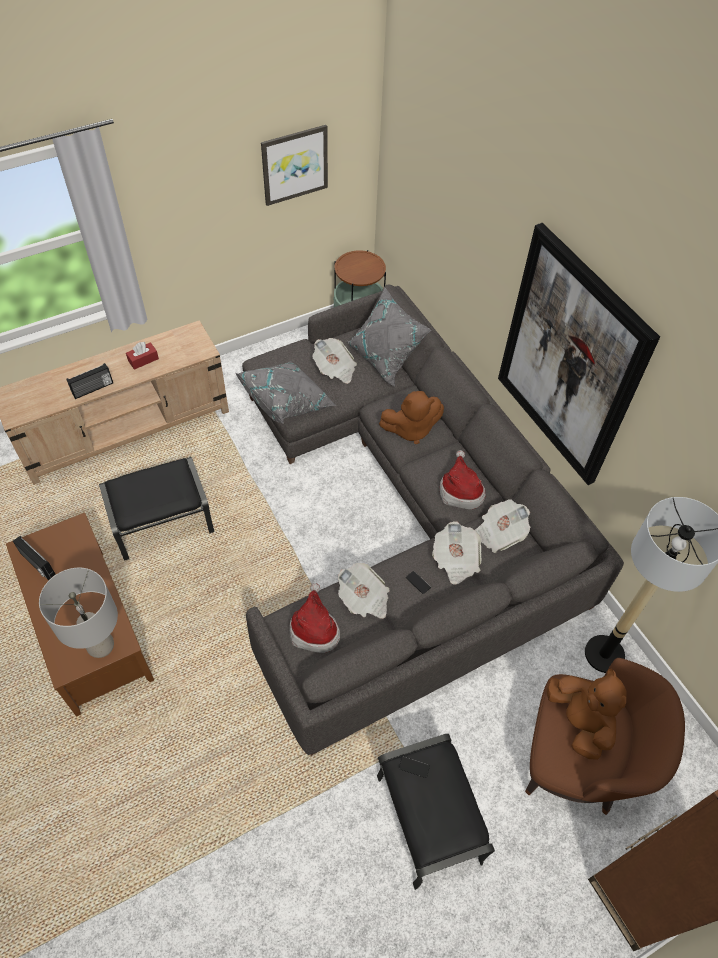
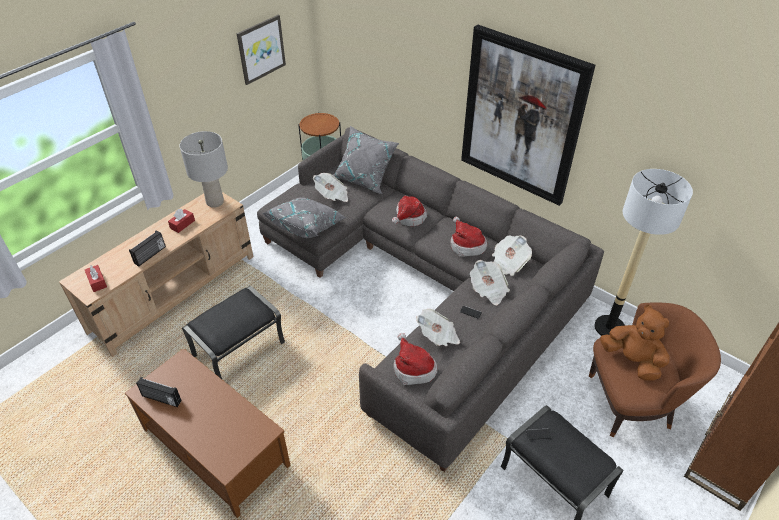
camera: 20 degrees left, 10 degrees down
(26, 404) = (97, 282): none -> red tissue box
(101, 646) = (249, 439): grey table lamp -> grey table lamp (215, 202)
(411, 429) = (409, 218): brown plush toy -> hat

